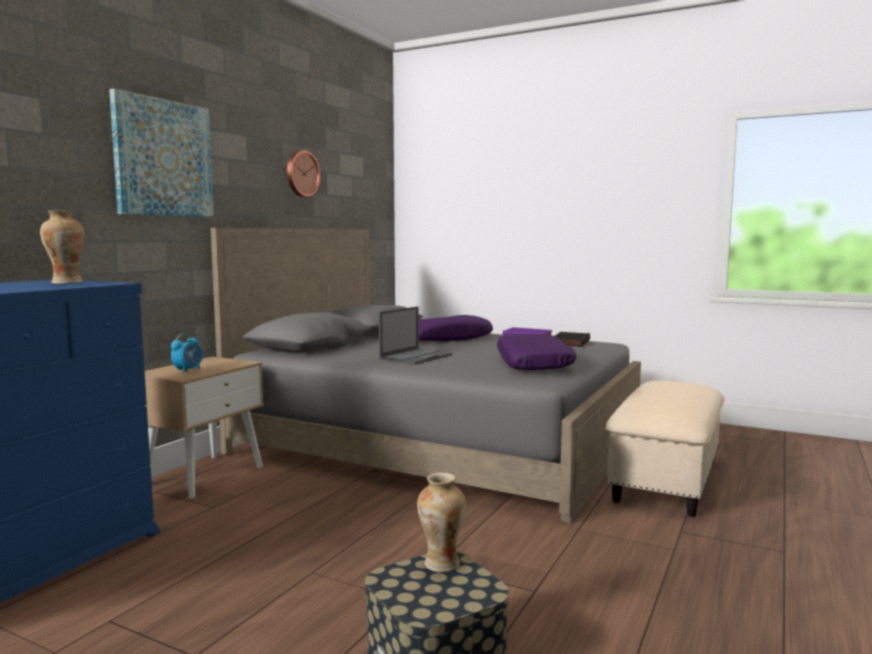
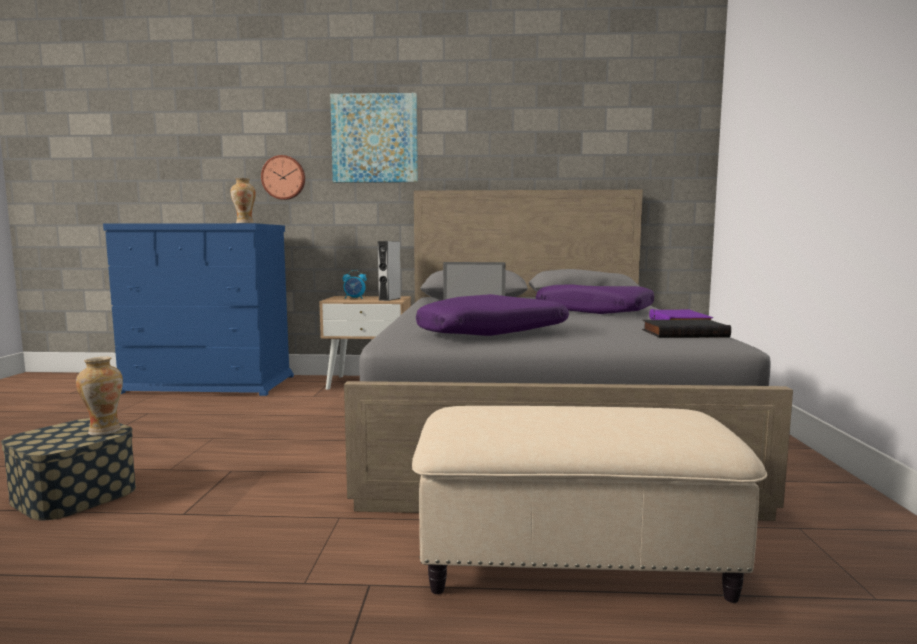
camera: 65 degrees right, 0 degrees up
(227, 363) = (389, 299): none -> grey speaker
(301, 174) = (538, 136): wall clock -> wall clock (284, 177)

